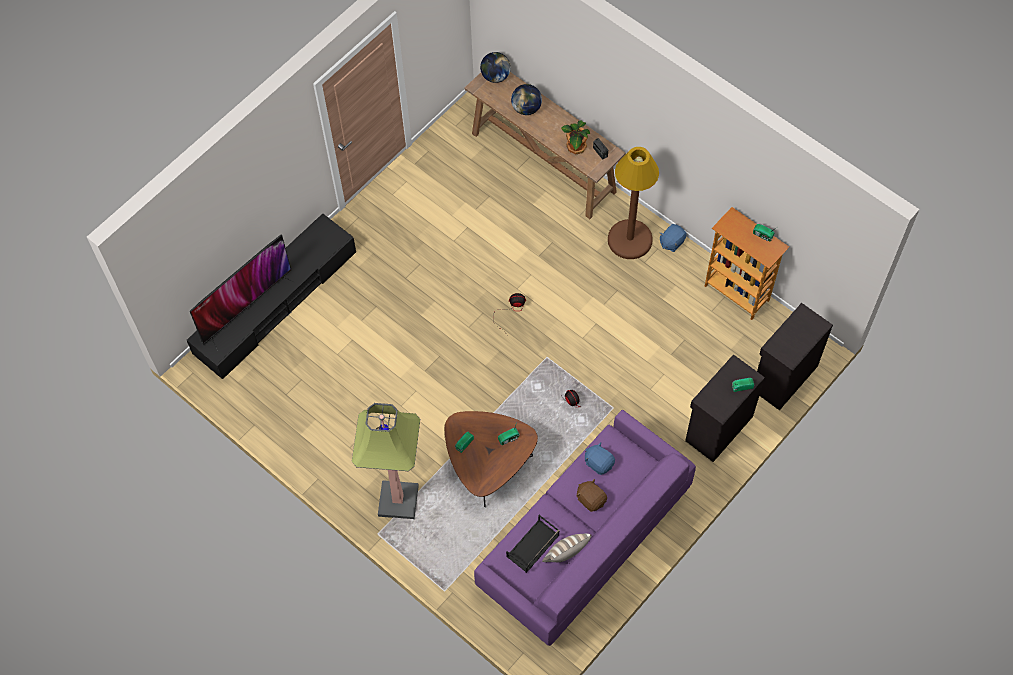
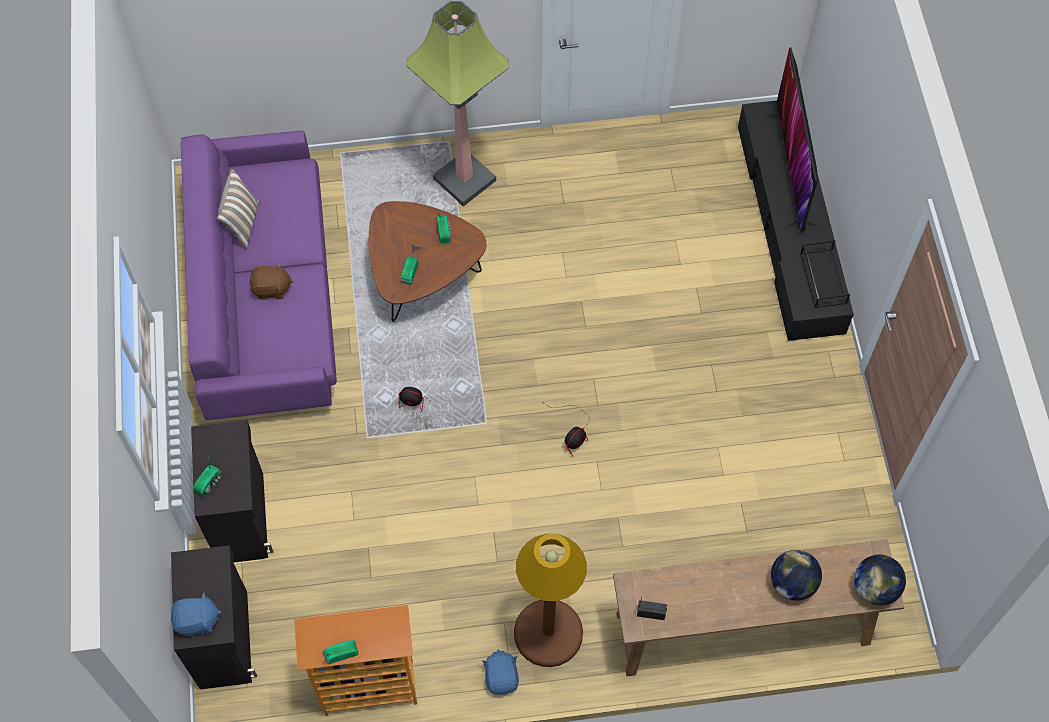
camera: 130 degrees right, 0 degrees up
(533, 546) = (280, 204): black tray -> black tray (822, 277)
(575, 147) = (683, 591): potted plant -> none
(599, 463) = (299, 325): blue plush toy -> blue plush toy (197, 621)

